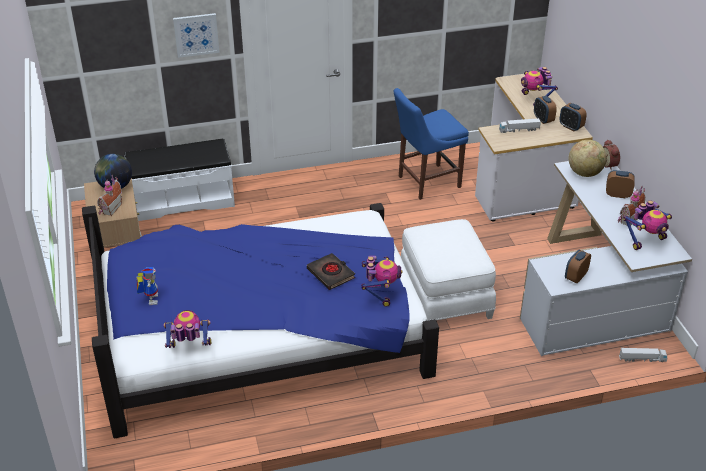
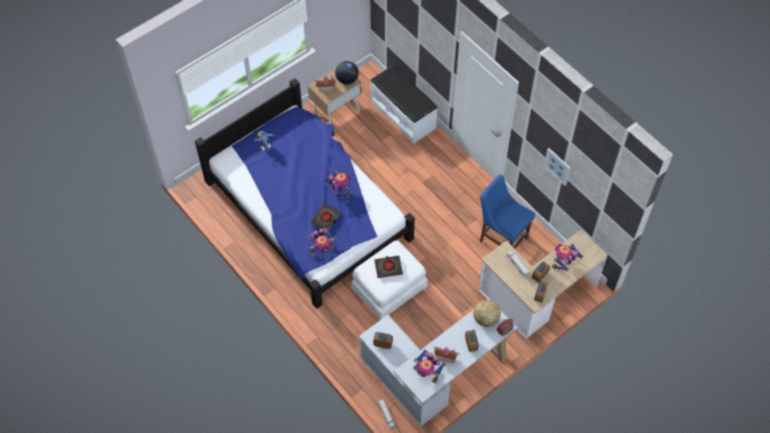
camera: 65 degrees right, 20 degrees up
(189, 349) = (239, 181): toy robot -> toy robot (339, 190)
(196, 34) = (436, 45): picture -> picture (557, 166)
(447, 245) = (388, 267): none -> black book

